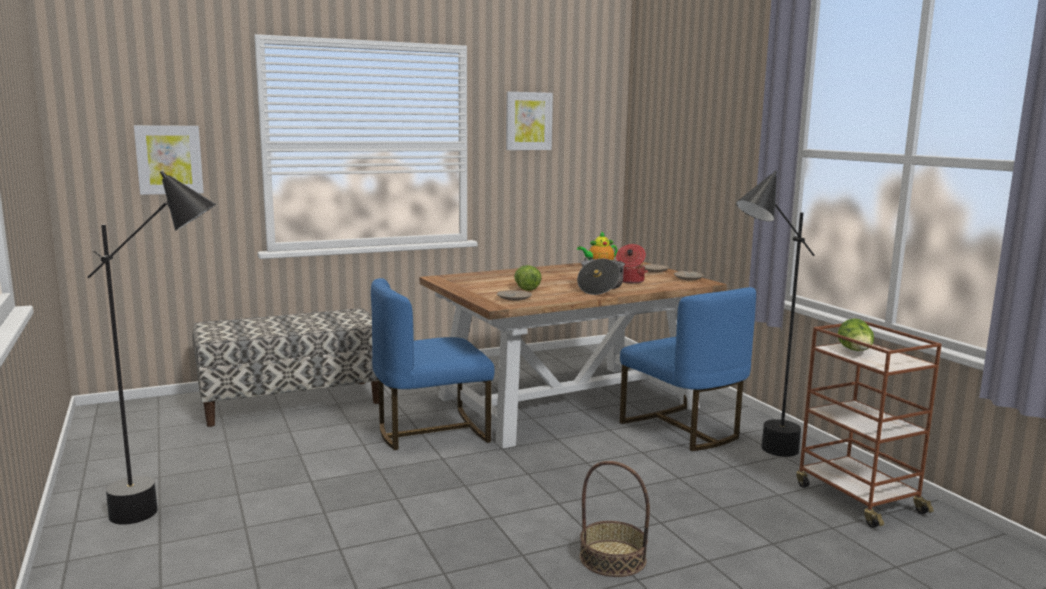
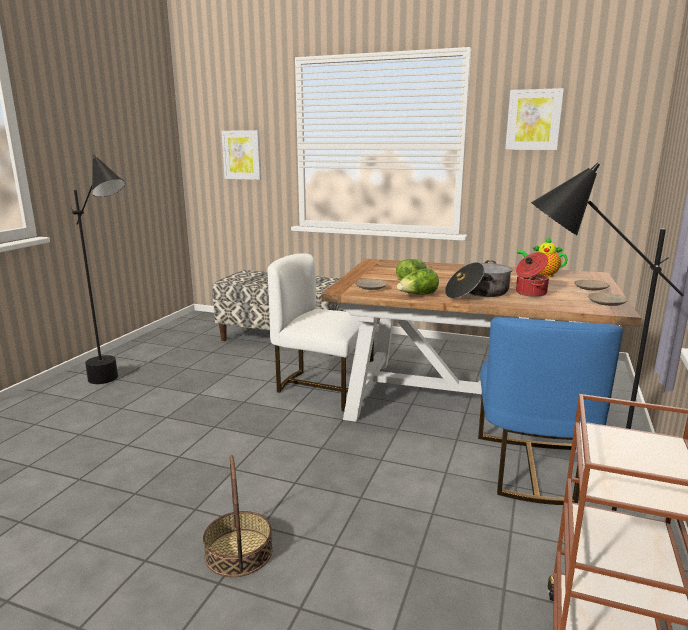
camera: 45 degrees right, 5 degrees up
(431, 431) = (323, 387): blue chair -> white chair
(856, 351) = (623, 449): lettuce -> lettuce (417, 295)

